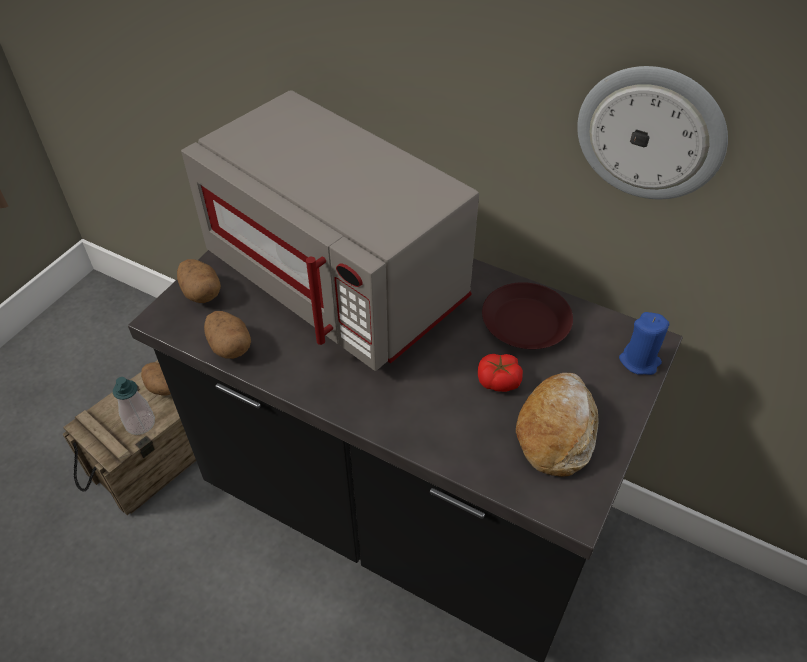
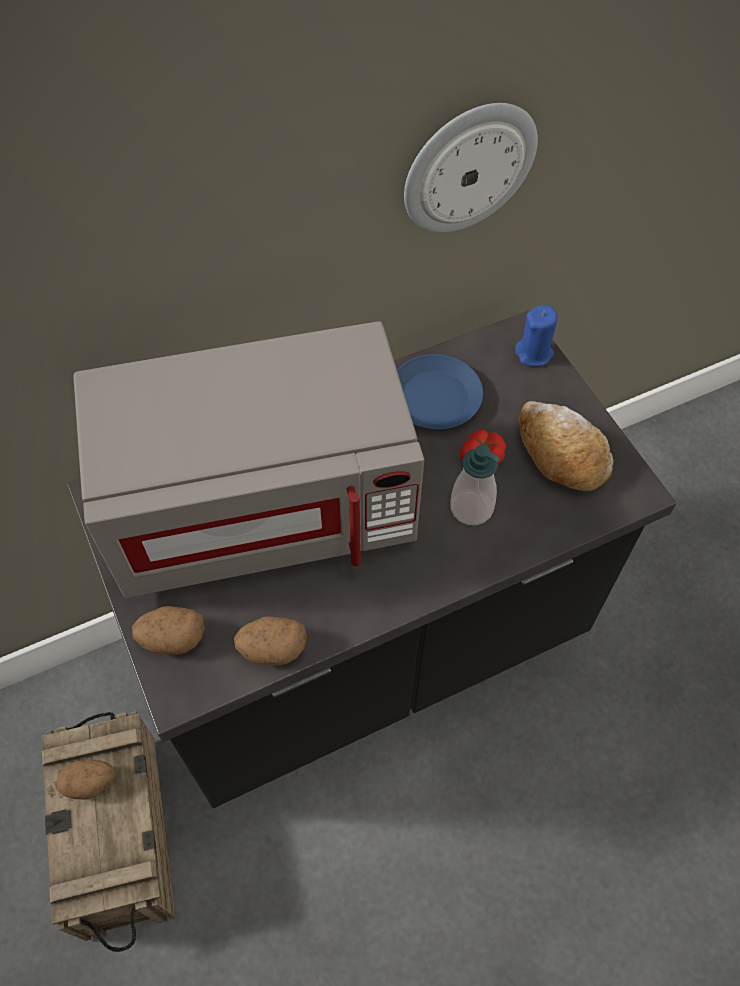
camera: 55 degrees left, 10 degrees up
(140, 423) = (121, 831): soap dispenser -> soap dispenser (471, 508)
(526, 322) = (435, 397): brown plate -> blue plate

